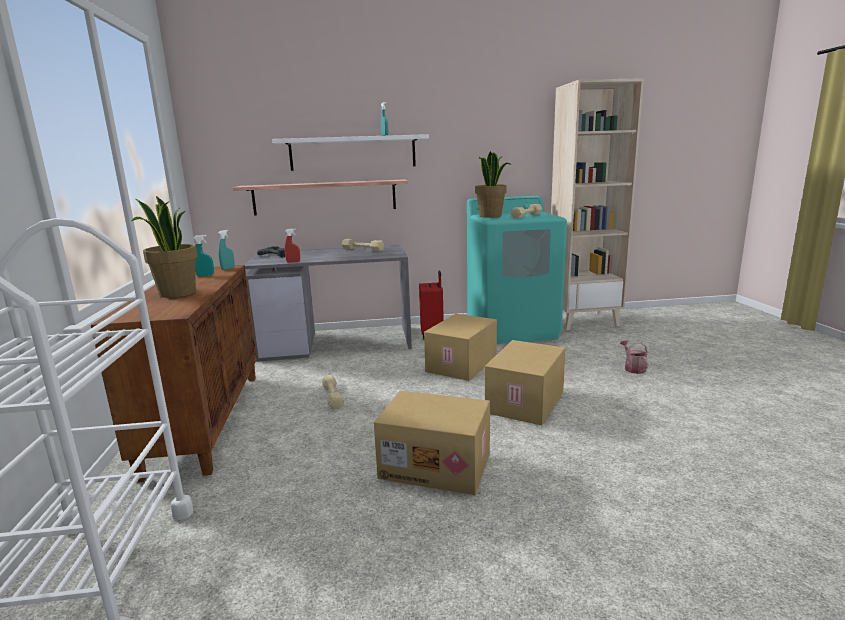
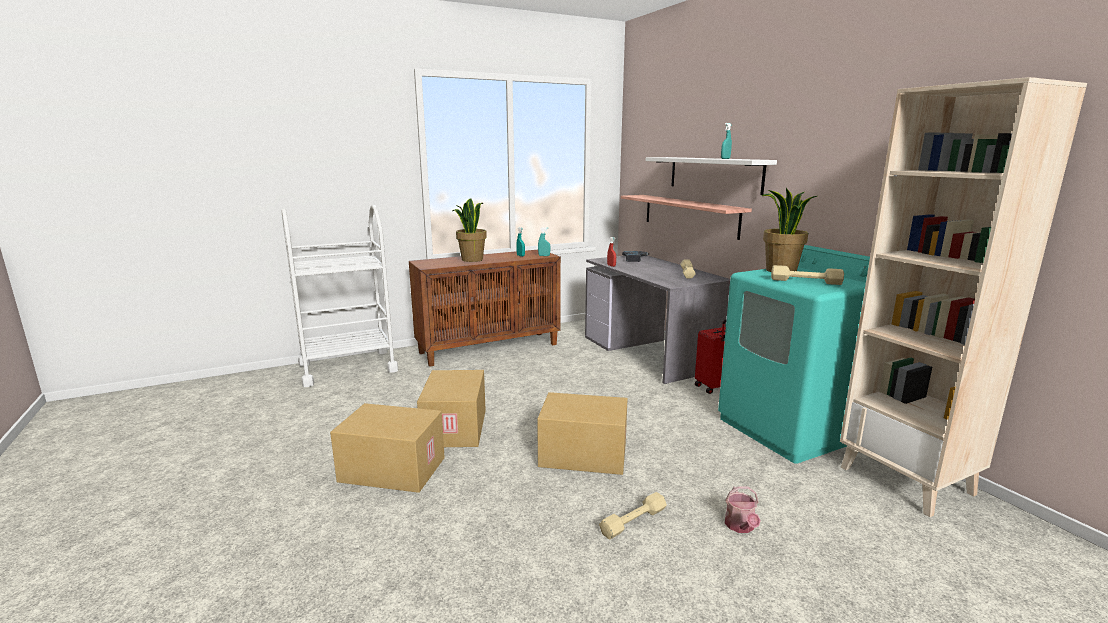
camera: 70 degrees right, 0 degrees up
(332, 397) = (542, 374): beige dumbbell -> beige dumbbell (633, 521)
(462, 364) = (648, 413): cardboard box -> cardboard box (391, 470)
(633, 368) = (740, 527): watering can -> watering can turned 120 degrees clockwise

